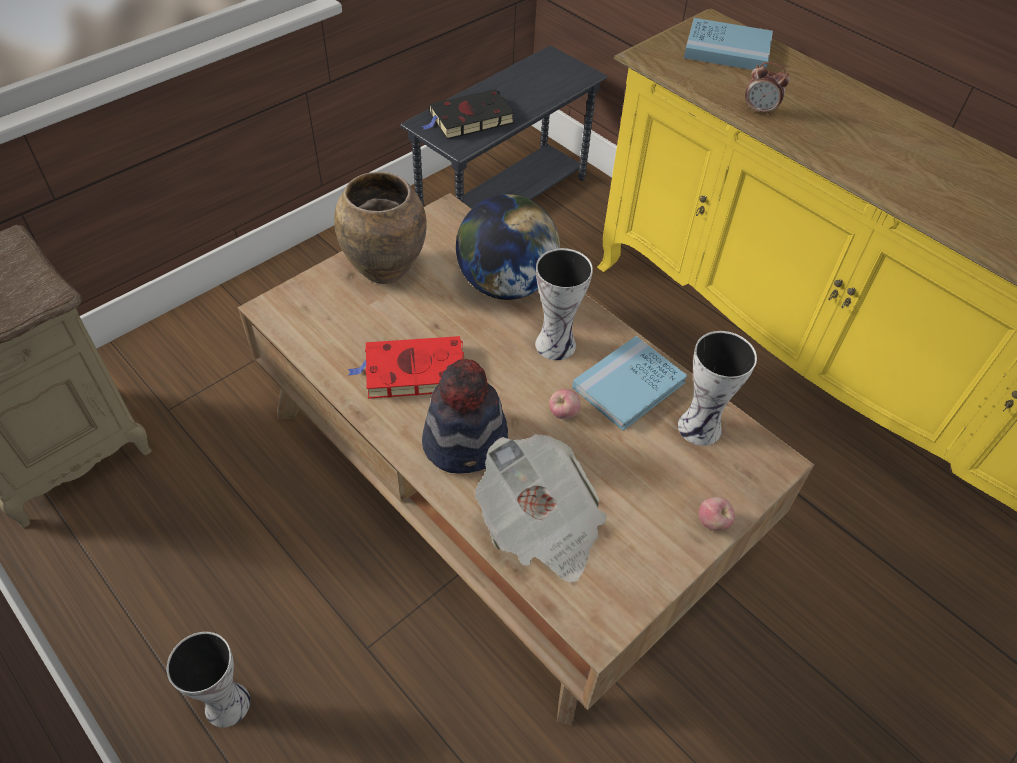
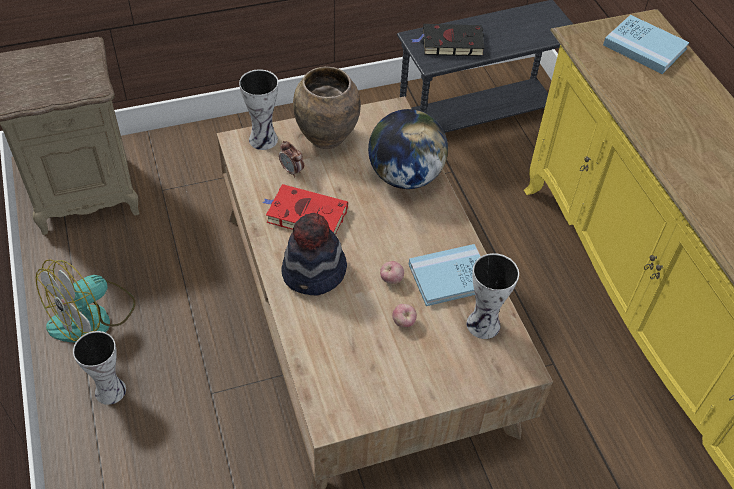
camera: 25 degrees right, 0 degrees up
(152, 613) = (92, 317): none -> fan
(541, 526) = (331, 345): newspaper -> none
(556, 343) = (416, 230): vase -> vase (264, 139)
(713, 522) = (450, 390): apple -> apple (403, 322)
(759, 110) = (633, 103): alarm clock -> alarm clock (292, 171)

